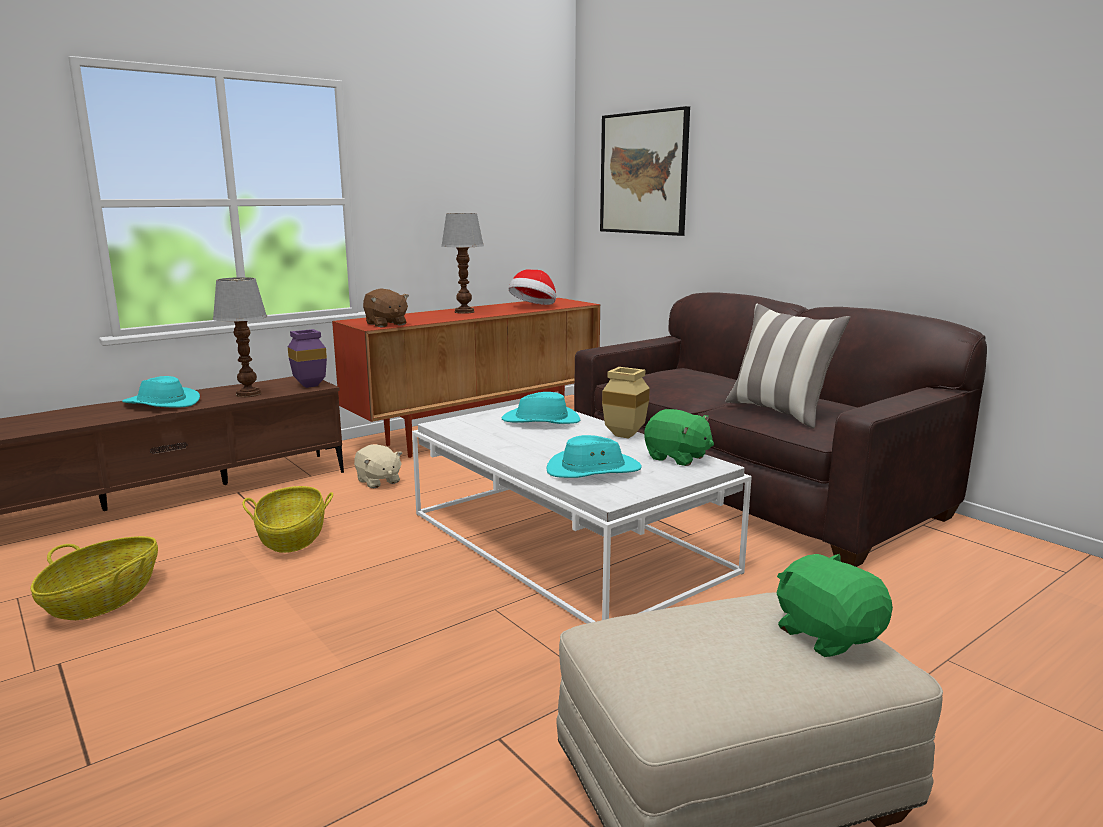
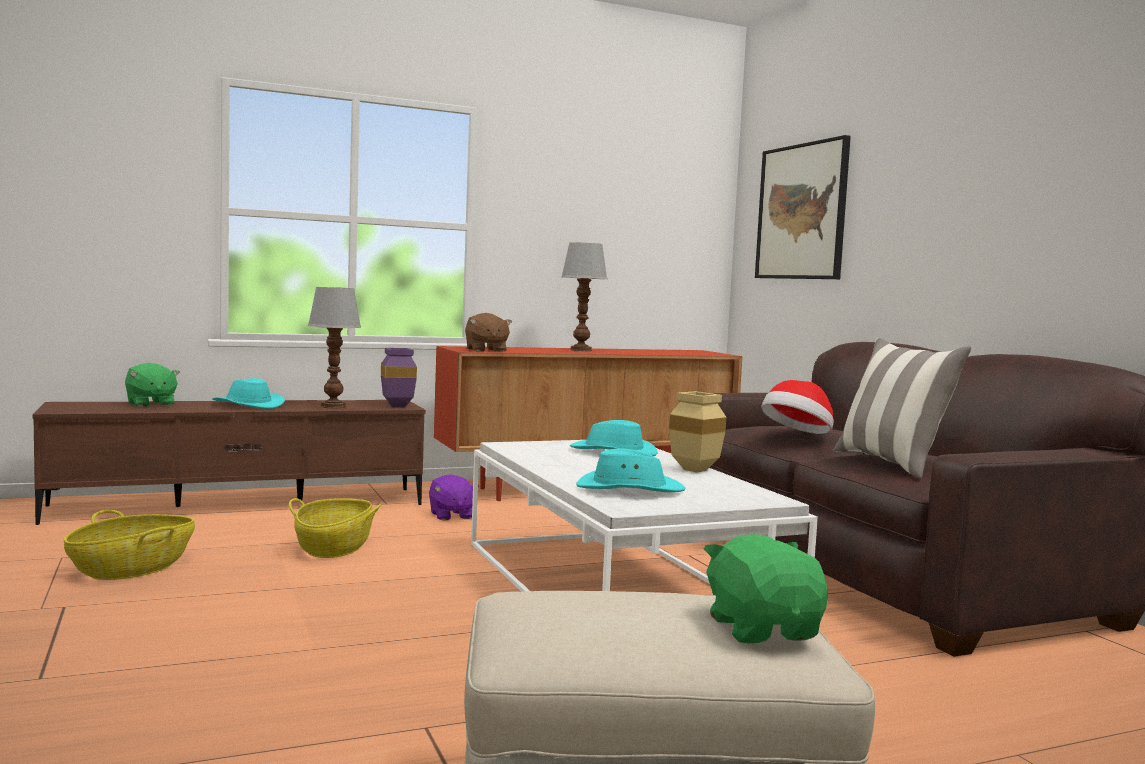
camera: 15 degrees right, 10 degrees down
(378, 481) = (451, 515): beige plush toy -> purple plush toy
(533, 307) = (662, 352): hat -> hat (797, 435)
(677, 457) = (736, 490): green plush toy -> green plush toy (150, 404)

